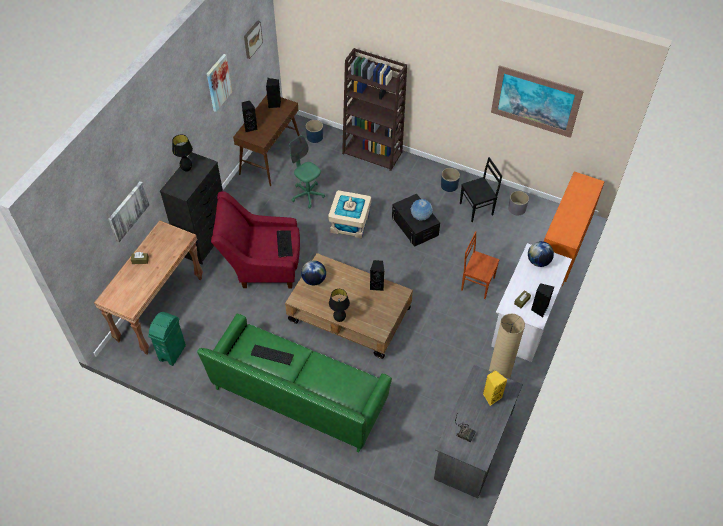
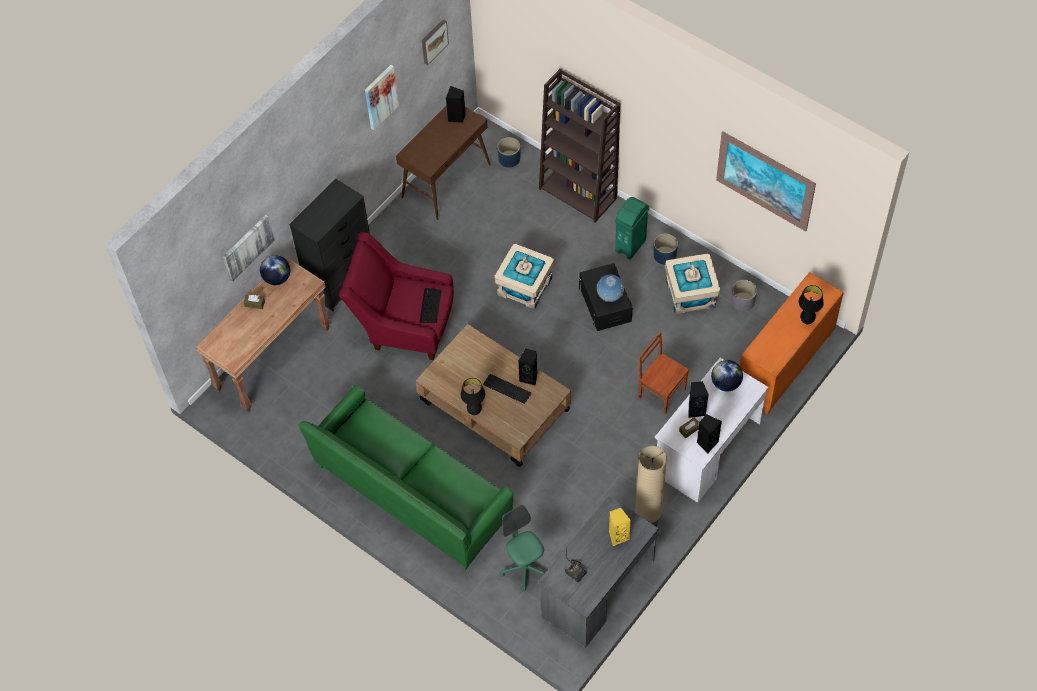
camera: 15 degrees right, 5 degrees up
(173, 352) = (278, 415): green trash can -> green trash can (631, 245)
(187, 169) = (325, 201): black table lamp -> black table lamp (806, 321)
(250, 127) = (419, 145): black speaker -> black speaker (696, 410)
(271, 355) = (384, 442): keyboard -> keyboard (506, 389)
(307, 195) = (481, 240): green office chair -> green office chair (524, 568)
(314, 280) = (456, 358): globe -> globe (277, 278)
(477, 209) = (691, 294): black chair -> beige storage box

